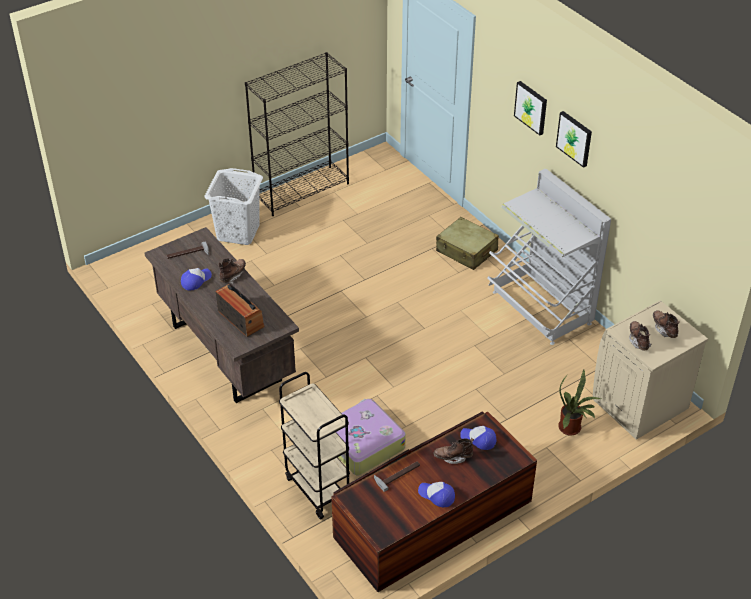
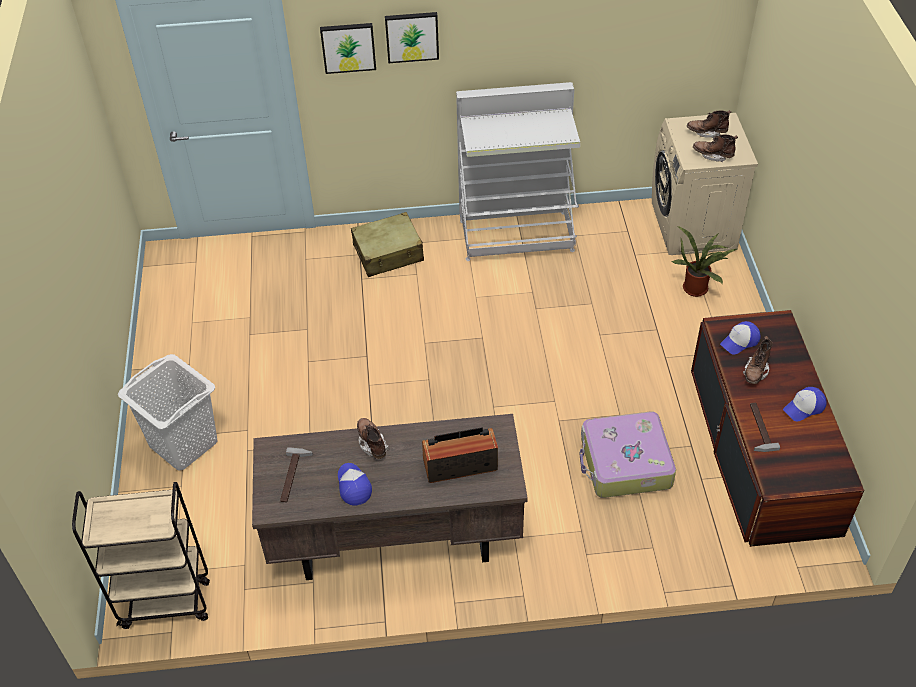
camera: 60 degrees left, 5 degrees up
(302, 190) = (162, 350): black bookcase -> none
(316, 491) = (674, 535): beige cart -> beige cart (165, 606)
(575, 138) = (493, 29): picture -> picture (348, 47)

